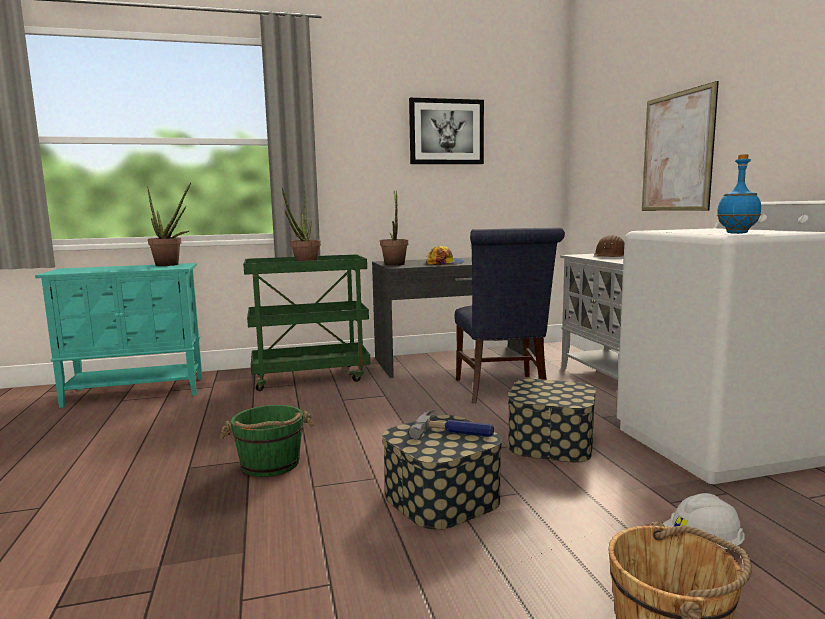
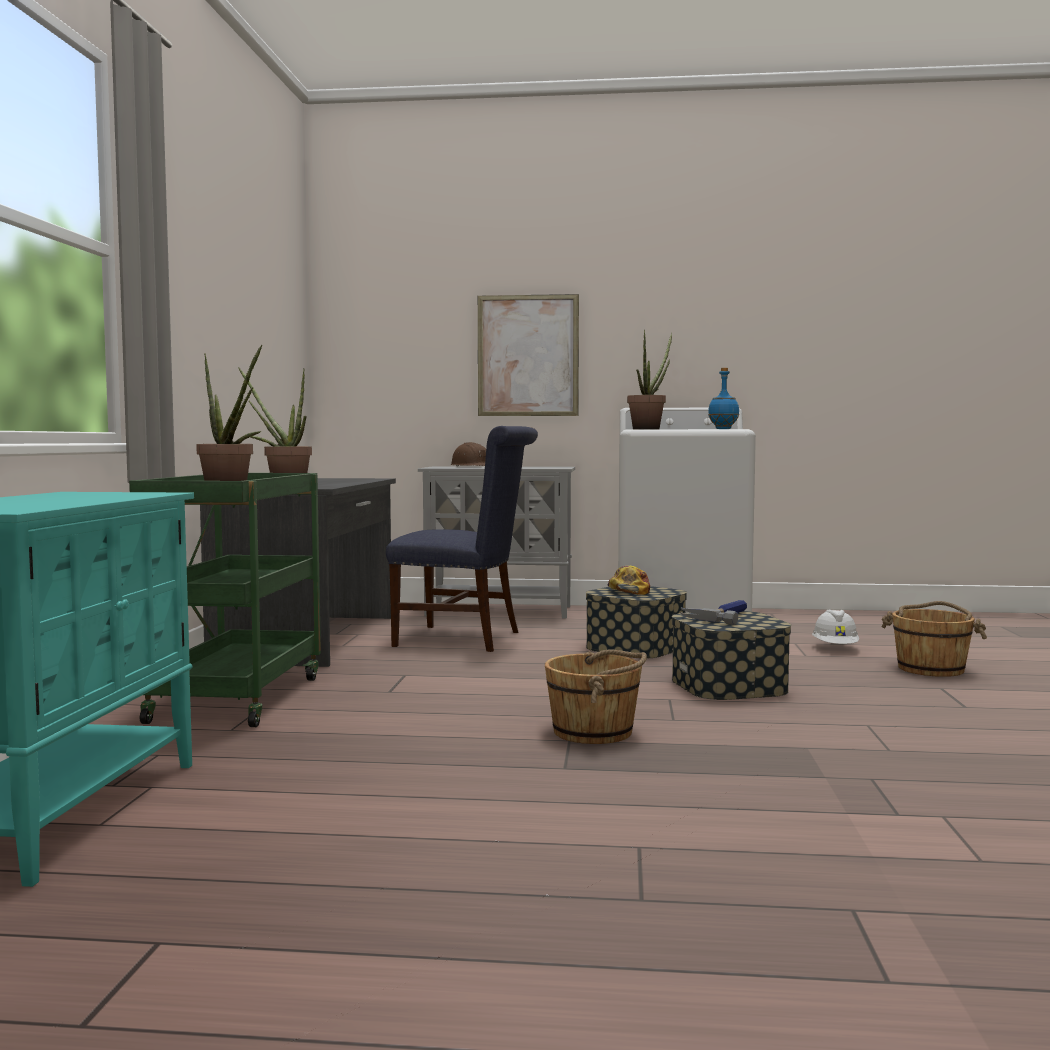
camera: 70 degrees left, 5 degrees down
(171, 265) = (76, 493): potted plant -> potted plant (649, 429)
(270, 464) = (594, 732): green bucket -> brown bucket
(444, 263) = (327, 483): cap -> cap (629, 591)
(446, 132) = (241, 282): picture -> none

